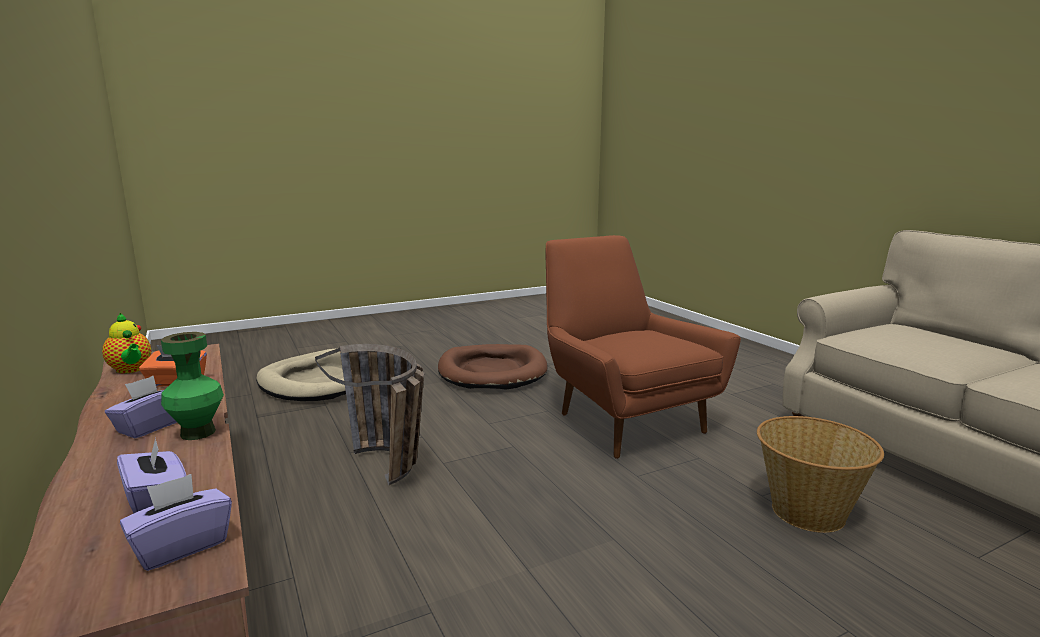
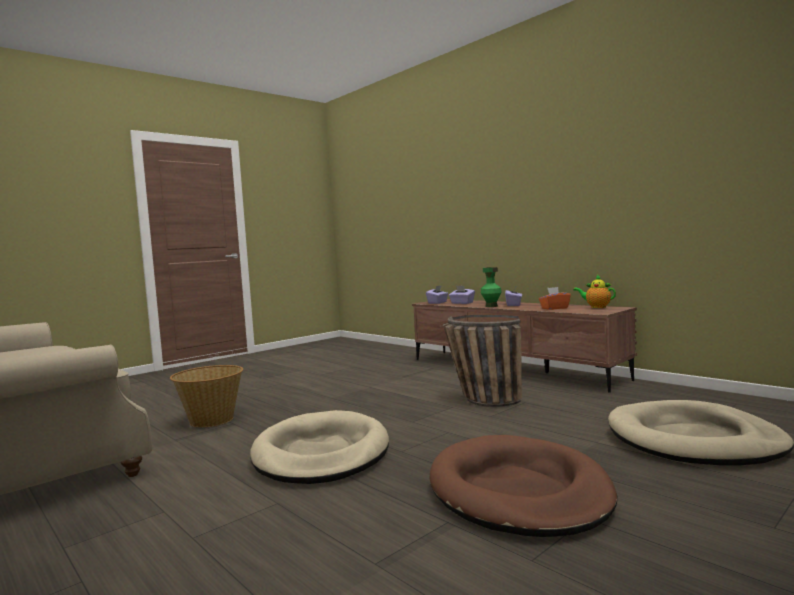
camera: 165 degrees right, 10 degrees down
(622, 420) = (321, 453): brown armchair -> beige dog bed

